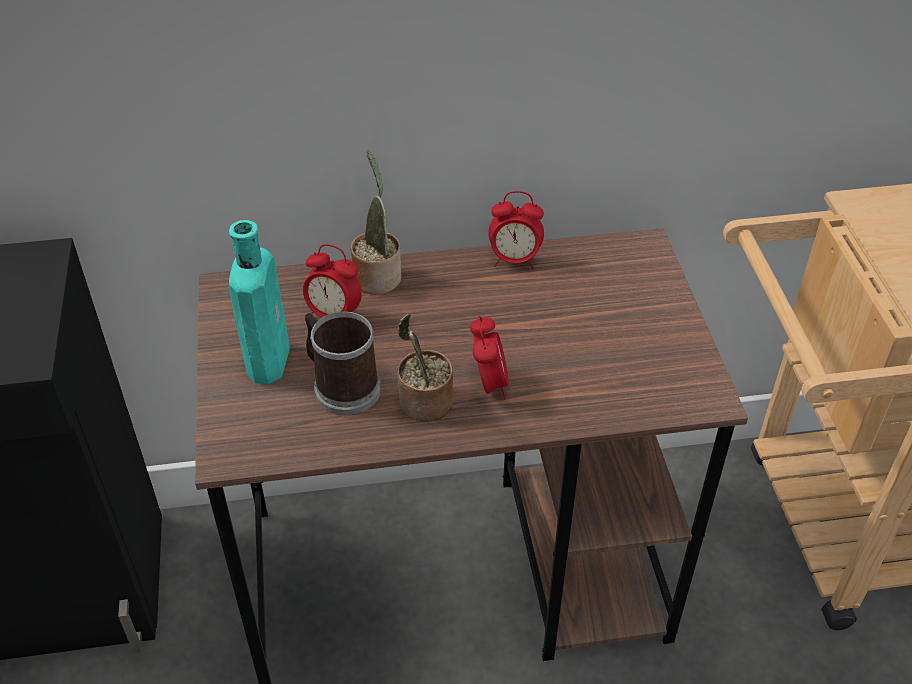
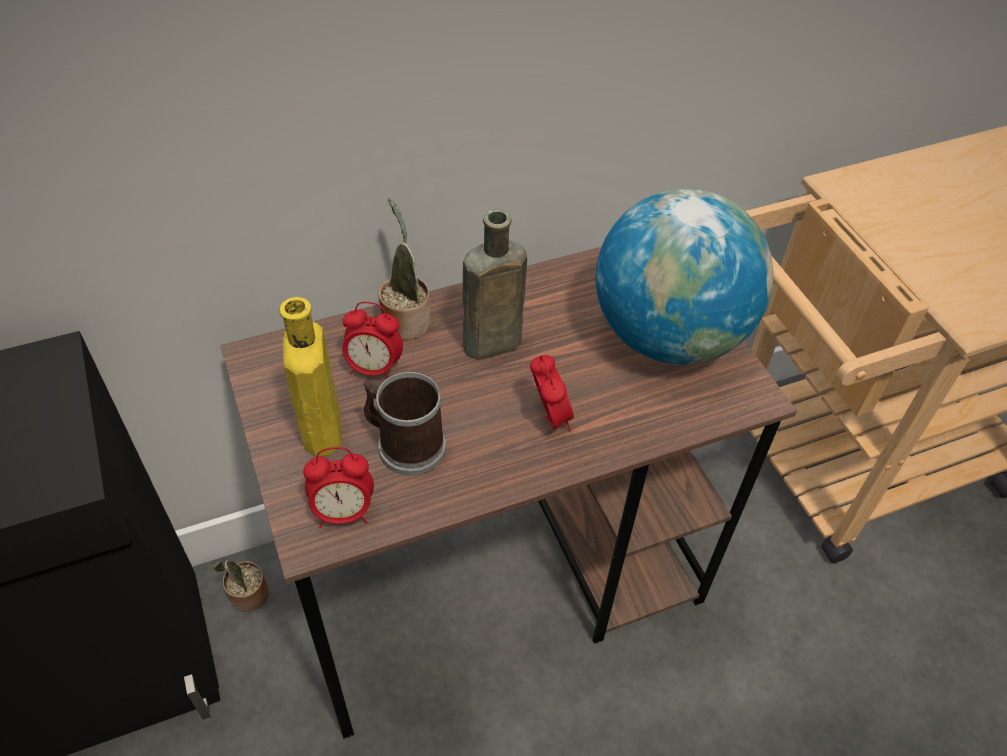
camera: 15 degrees left, 5 degrees up
(269, 358) = (321, 426): turquoise bottle -> yellow bottle
(423, 404) = (492, 450): potted plant -> potted plant (247, 597)
(449, 310) = (488, 345): none -> brown bottle
(514, 260) = (534, 283): alarm clock -> alarm clock (343, 512)
(636, 327) = (669, 335): none -> globe

